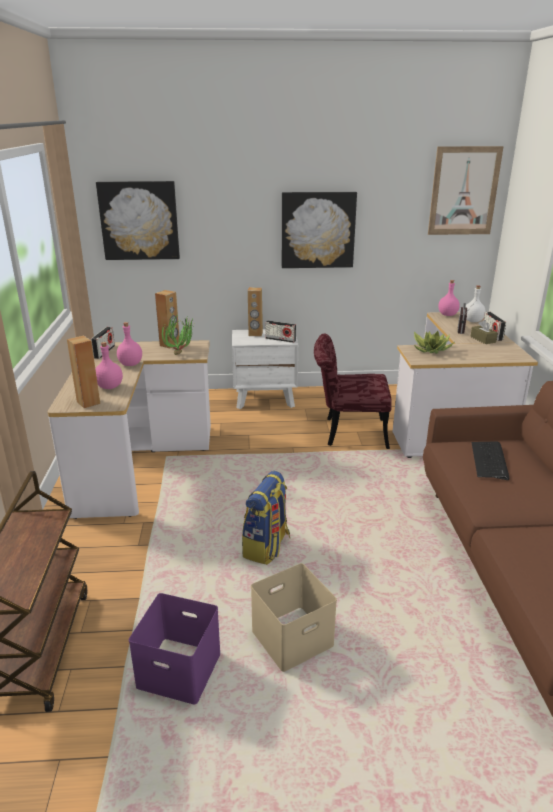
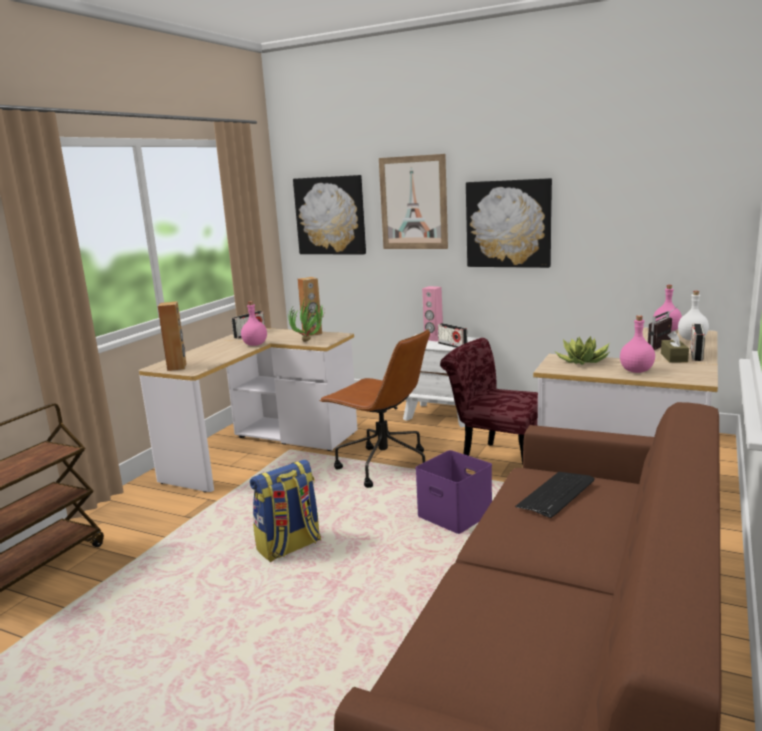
camera: 30 degrees right, 10 degrees down
(109, 387) = (210, 358): pink bottle -> pink bottle (636, 371)
(181, 670) = (100, 626): purple storage box -> purple storage box (456, 515)
(255, 334) = (433, 339): brown speaker -> pink speaker
(265, 455) = (383, 466): none -> brown office chair
(292, 637) = (220, 633): beige storage box -> none
(464, 191) = (696, 172): picture -> picture (413, 203)

